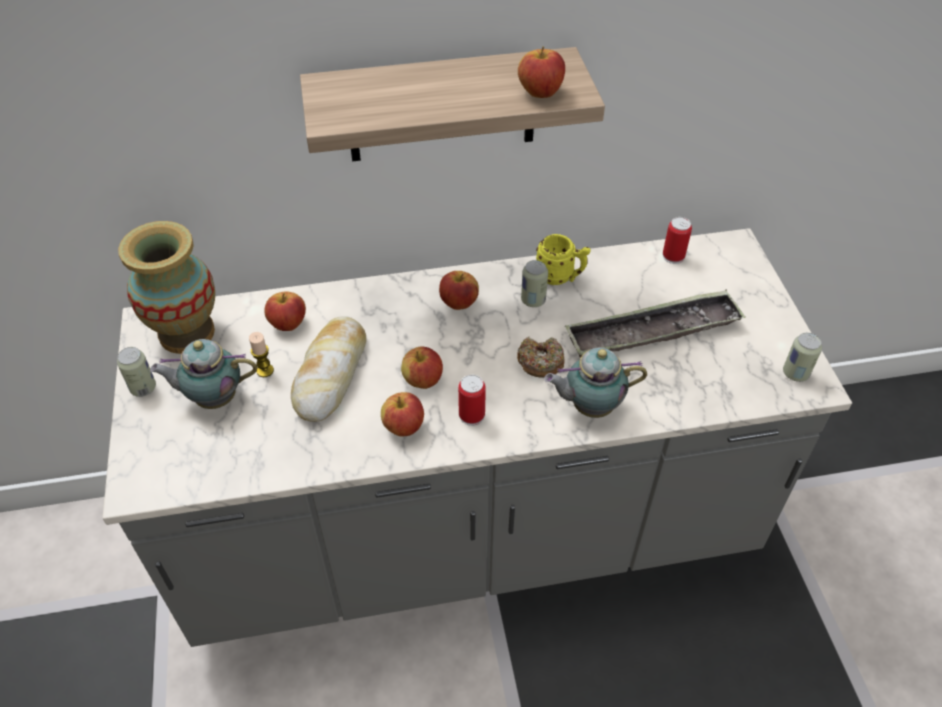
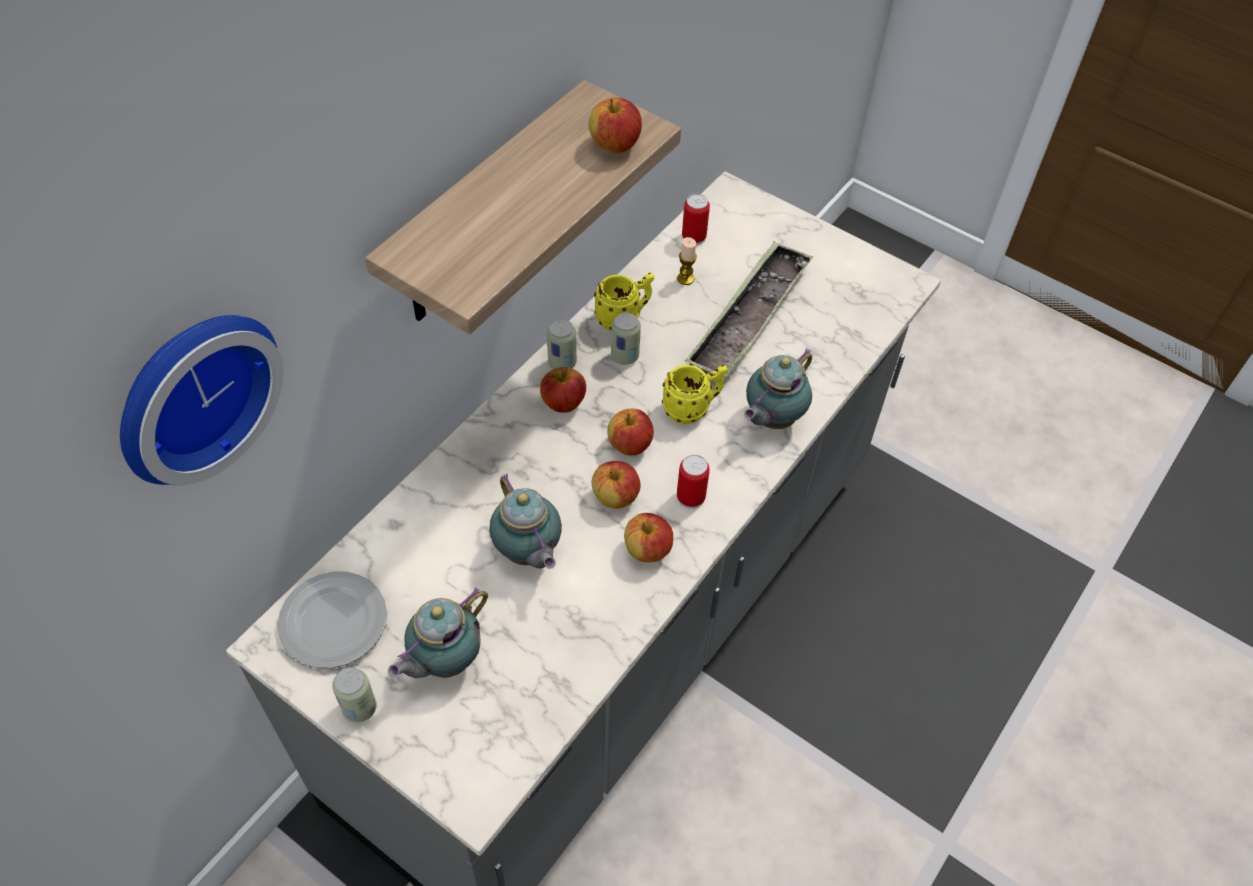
camera: 45 degrees left, 5 degrees up
(116, 88) = (191, 392): none -> wall clock
(187, 333) = (335, 622): vase -> plate
(265, 370) = (461, 597): candle -> candle (685, 278)
(288, 324) = (427, 537): apple -> apple (630, 445)
(331, 374) = (528, 553): bread -> teapot
(540, 362) = (692, 409): donut -> yellow mug
(795, 373) = (883, 282): can -> can (562, 363)

